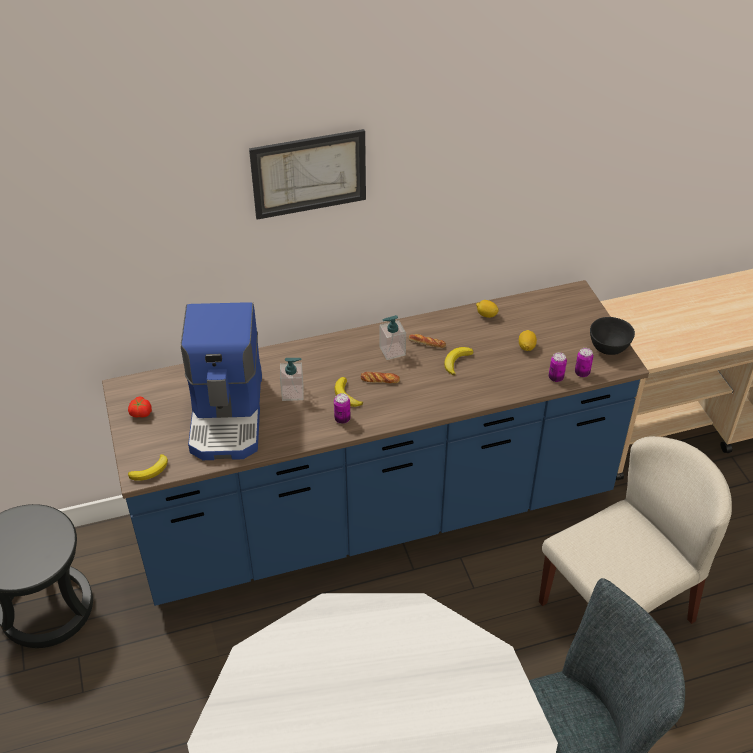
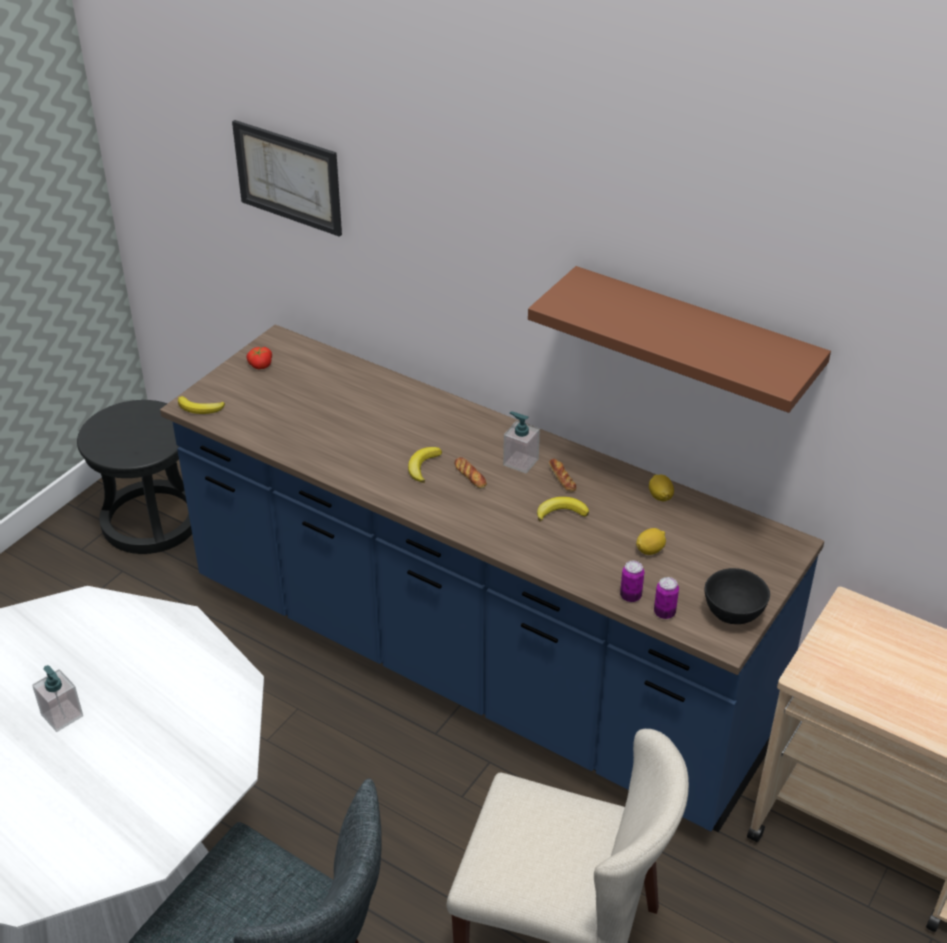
camera: 50 degrees right, 5 degrees down
(228, 415) = (314, 412): coffee machine -> none
(293, 393) = (386, 433): soap dispenser -> soap dispenser (62, 715)
(309, 173) = (491, 194): picture -> picture (288, 177)
(342, 419) = (388, 481): can -> none
(483, 199) = (693, 340): none -> brown shelf

